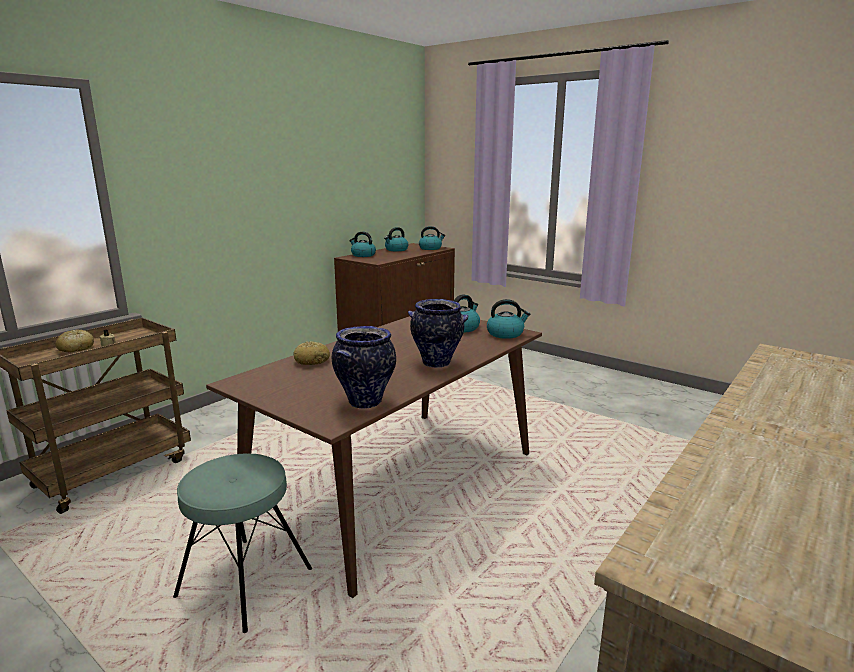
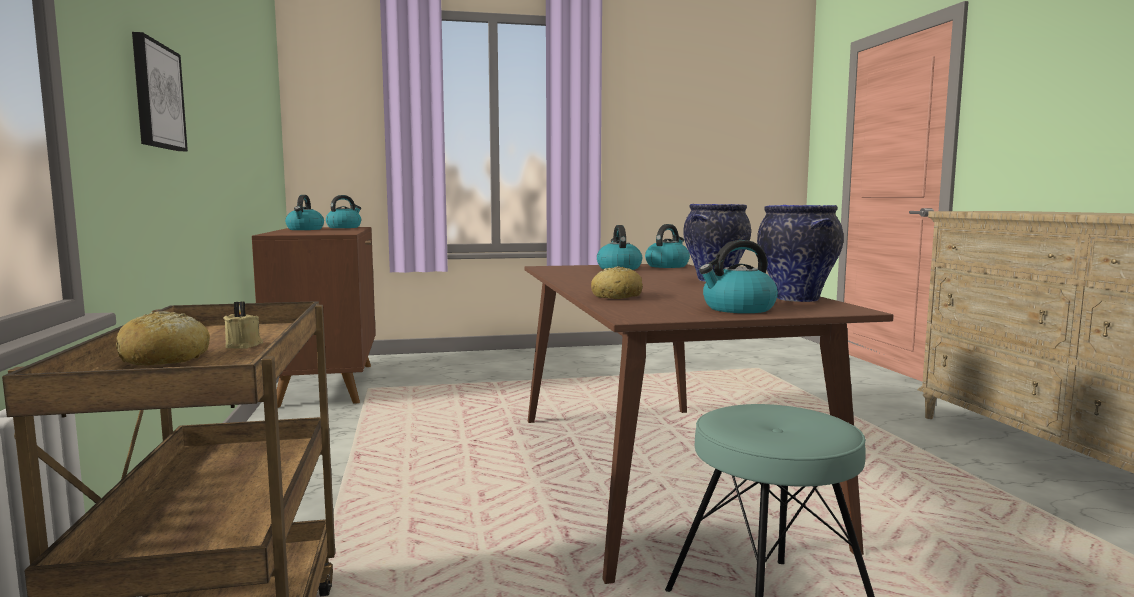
camera: 50 degrees left, 10 degrees down
(214, 201) = (157, 96): none -> picture
(363, 255) = (285, 232): kettle -> kettle (738, 309)

